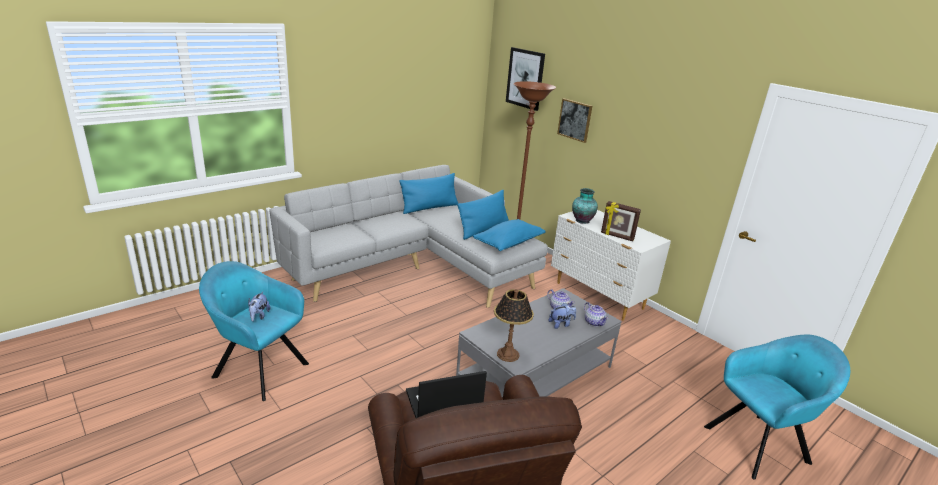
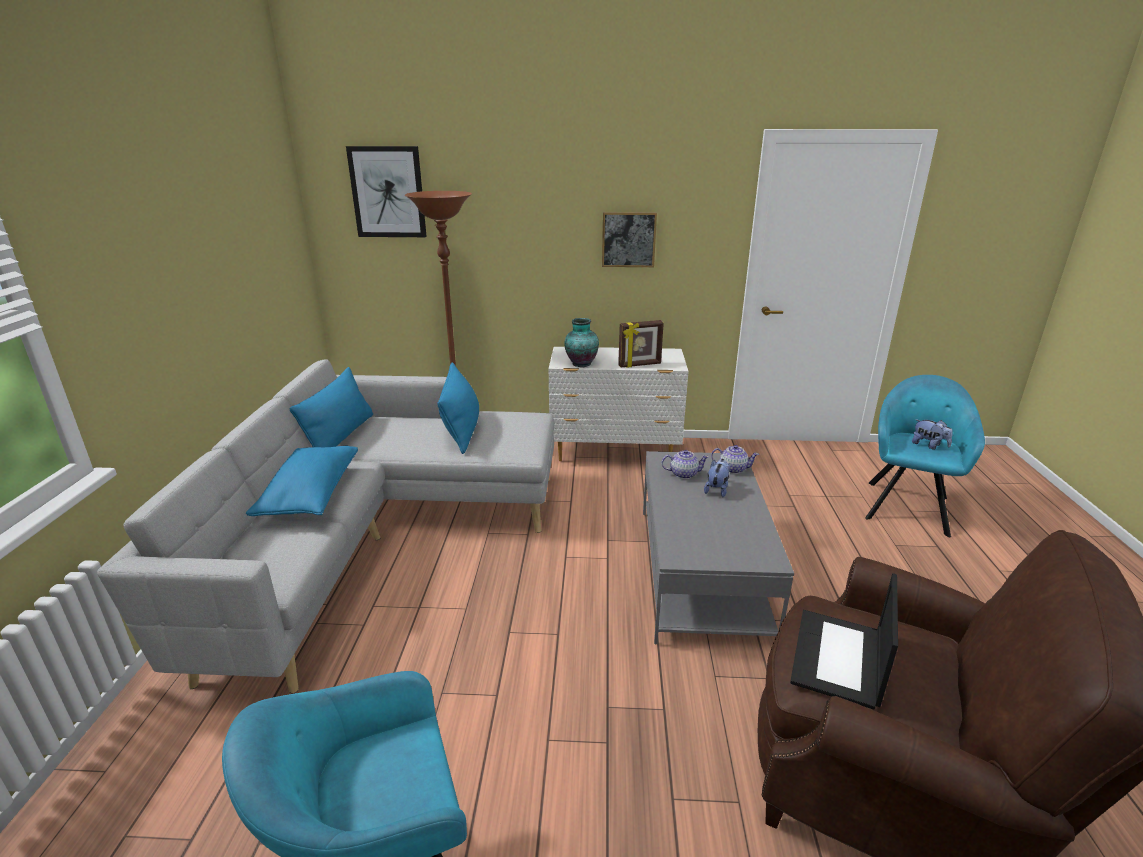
camera: 45 degrees left, 0 degrees up
(259, 316) = (374, 779): plush toy -> plush toy (929, 445)
(508, 243) = (519, 431): blue pillow -> blue pillow (310, 495)
(508, 354) = (744, 556): table lamp -> none
(575, 120) = (498, 235): picture -> picture (628, 239)

